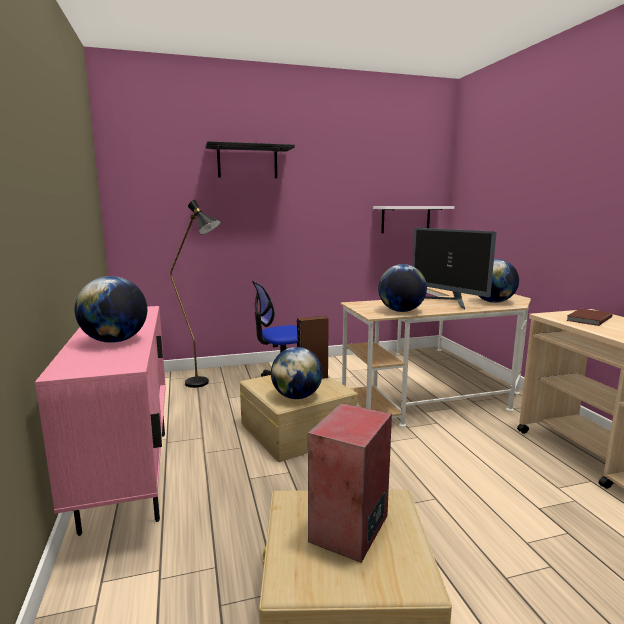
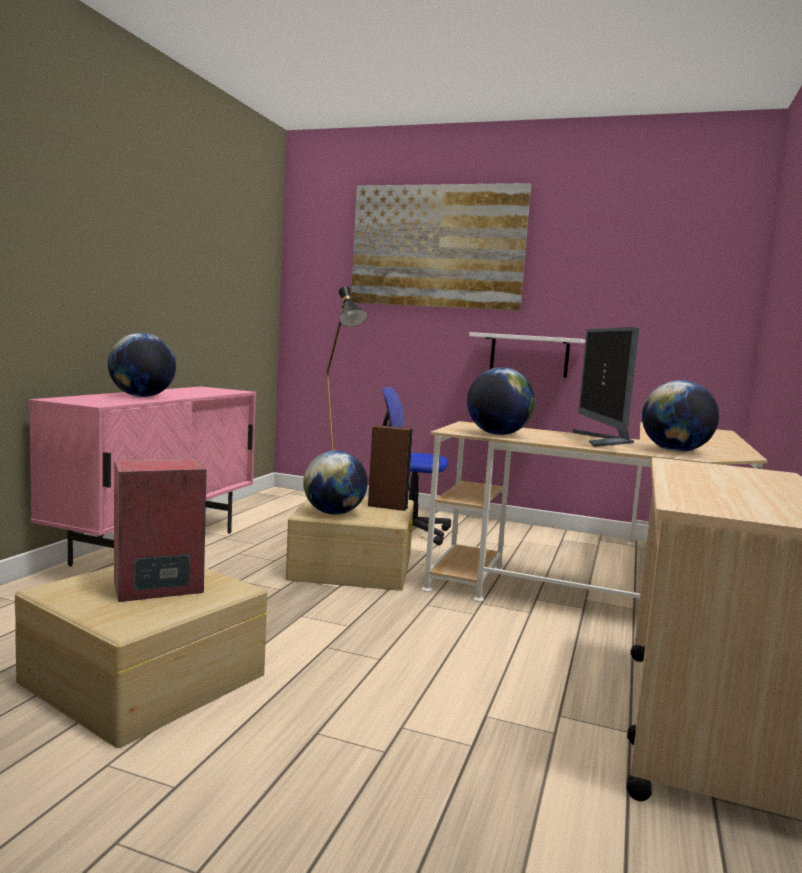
camera: 35 degrees right, 5 degrees down
(247, 162) = (437, 247): black shelf -> picture
(405, 219) = (668, 332): white shelf -> white shelf (529, 355)
(587, 319) = (723, 473): brown book -> none

